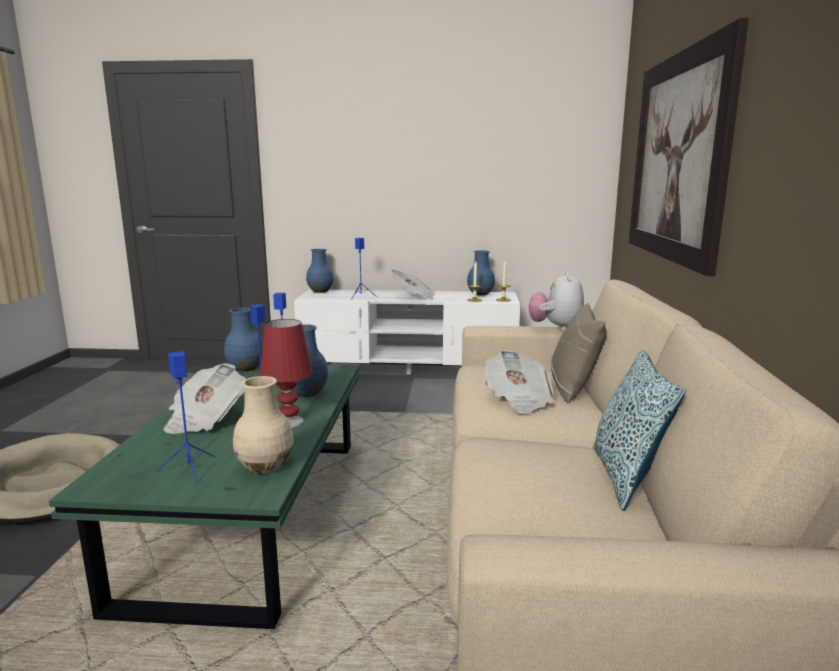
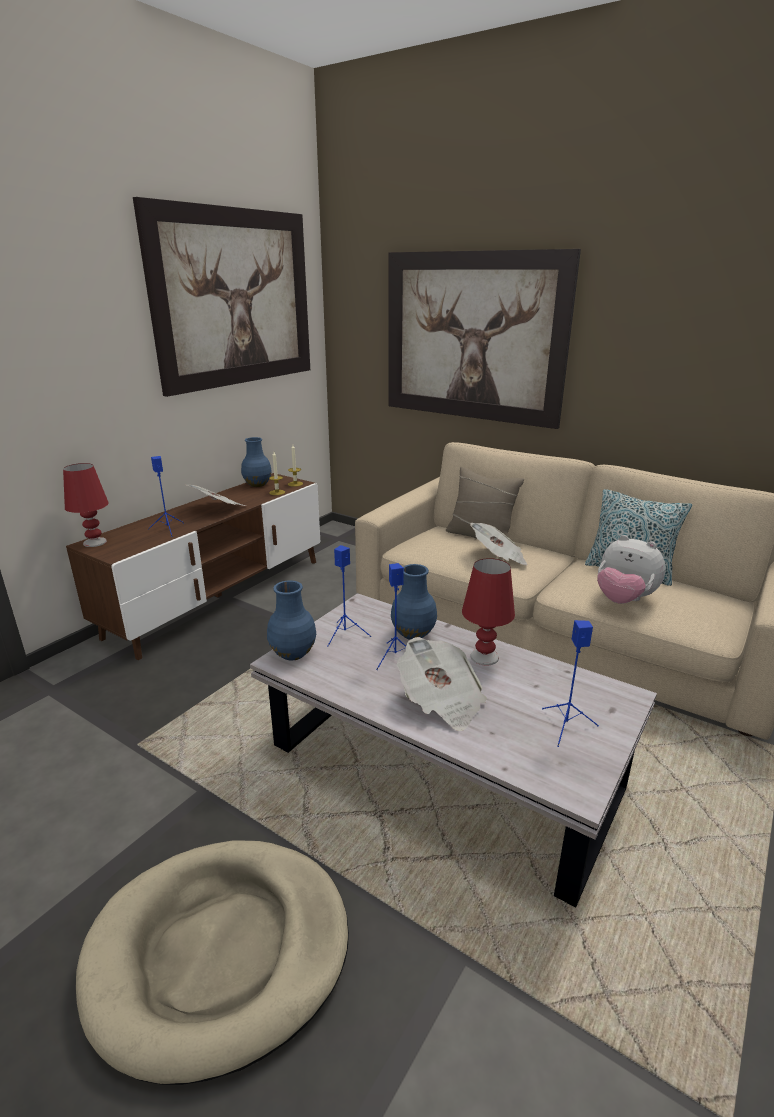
camera: 60 degrees left, 10 degrees up
(251, 515) = (442, 769): green coffee table -> white coffee table
(266, 466) = (577, 685): beige vase -> none
(320, 291) = (94, 542): blue vase -> red table lamp
(408, 374) = (220, 596): white tv stand -> brown tv stand
(496, 128) = (235, 299): none -> picture
(556, 328) = (414, 495): plush toy -> plush toy (623, 600)

